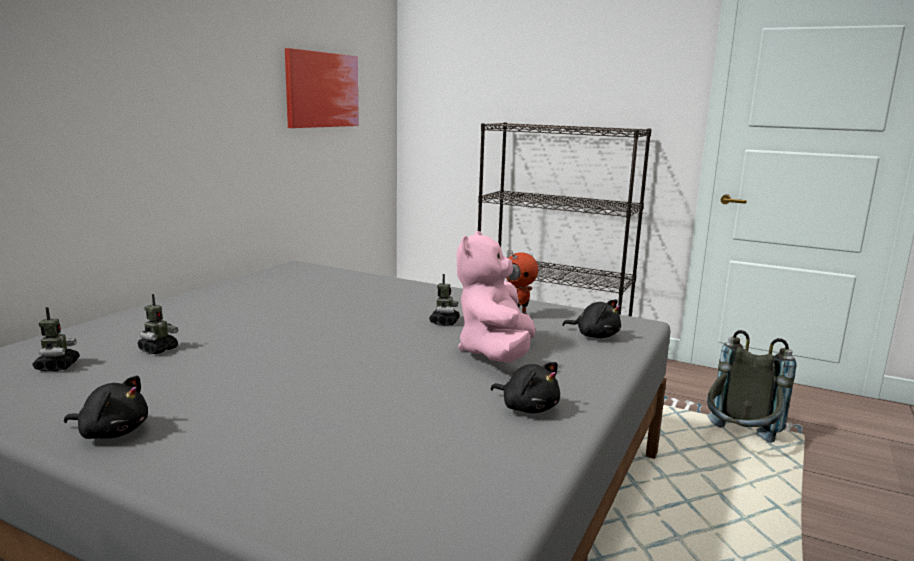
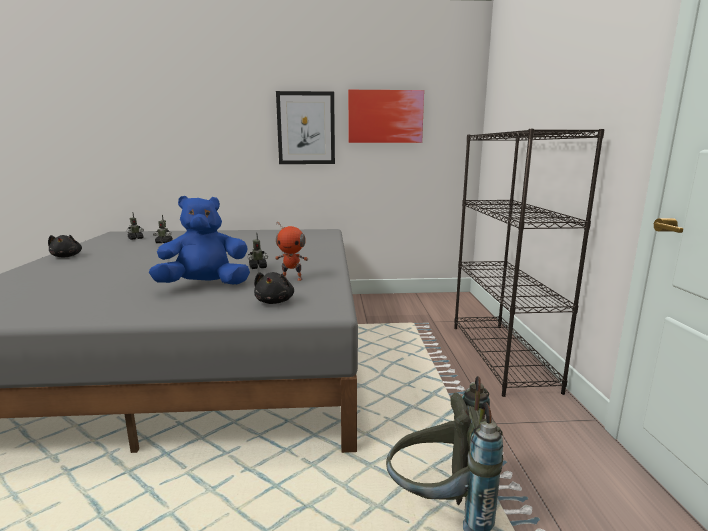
camera: 60 degrees right, 0 degrees up
(239, 106) = (306, 128): none -> picture
(496, 354) = (205, 285): pink plush toy -> blue plush toy
(527, 407) = (109, 304): black plush toy -> none

